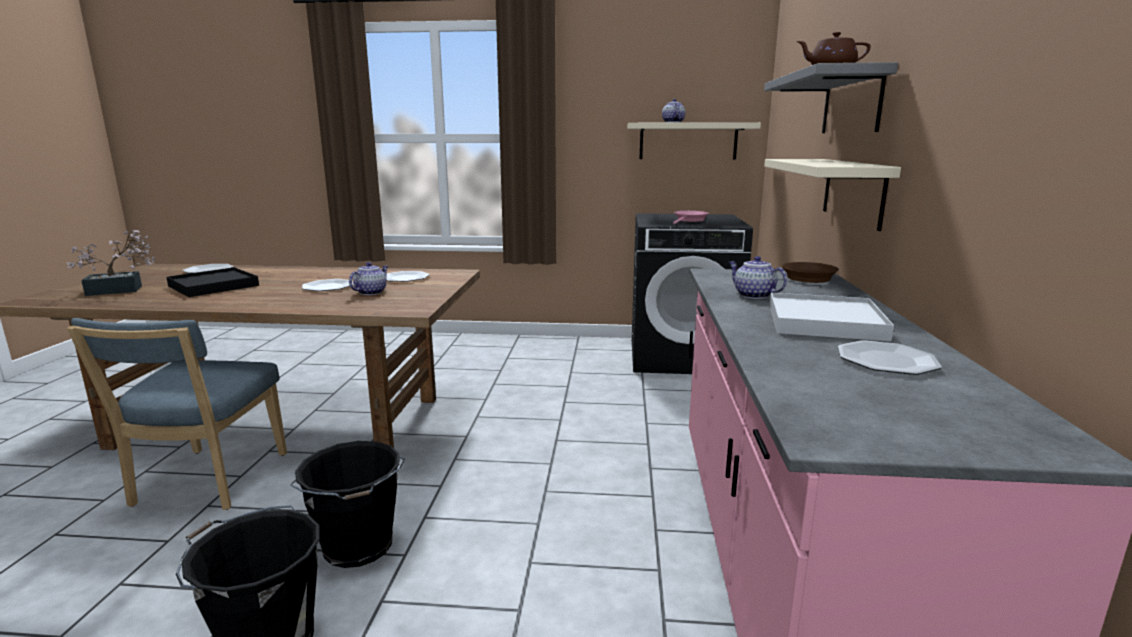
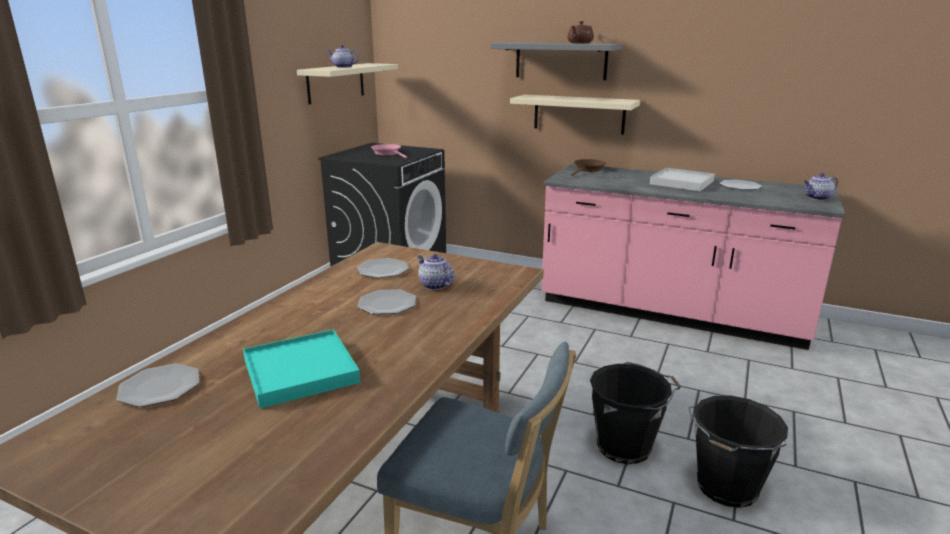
camera: 70 degrees left, 5 degrees up
(121, 290) = (242, 450): potted plant -> none
(213, 286) = (300, 372): black tray -> turquoise tray
(753, 295) = (624, 182): teapot -> teapot (817, 198)

